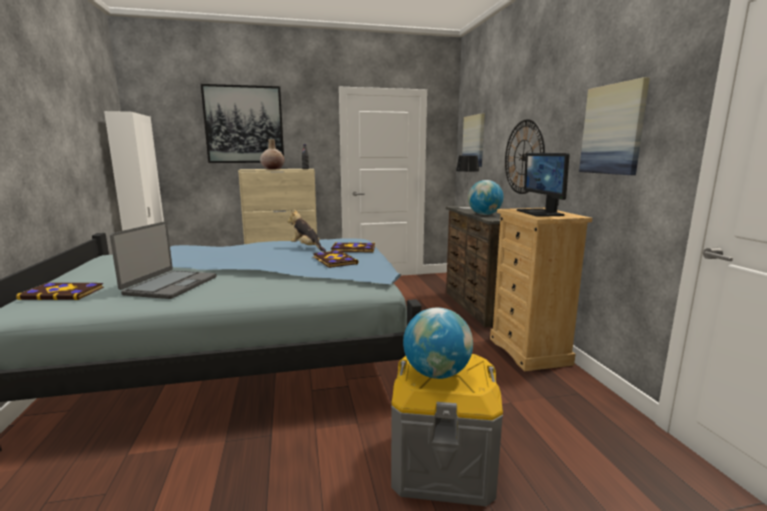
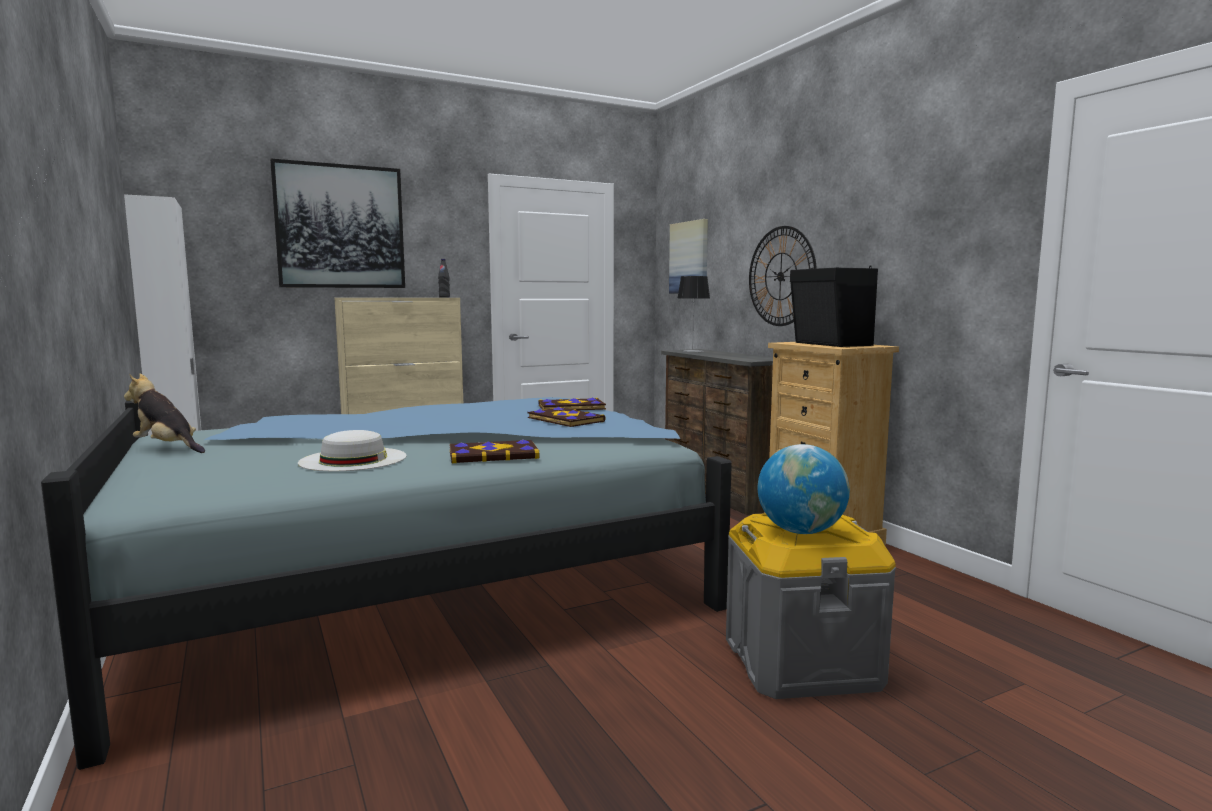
camera: 15 degrees left, 5 degrees down
(63, 293) = (184, 477): book -> book (493, 454)
(170, 285) = (353, 459): laptop -> white hat
(273, 169) = (391, 297): beige vase -> none
(307, 248) = (499, 409): plush toy -> plush toy (168, 448)
(484, 214) = (732, 356): globe -> none
(540, 213) = (831, 344): monitor -> black speaker
(613, 129) = (919, 236): picture -> none

